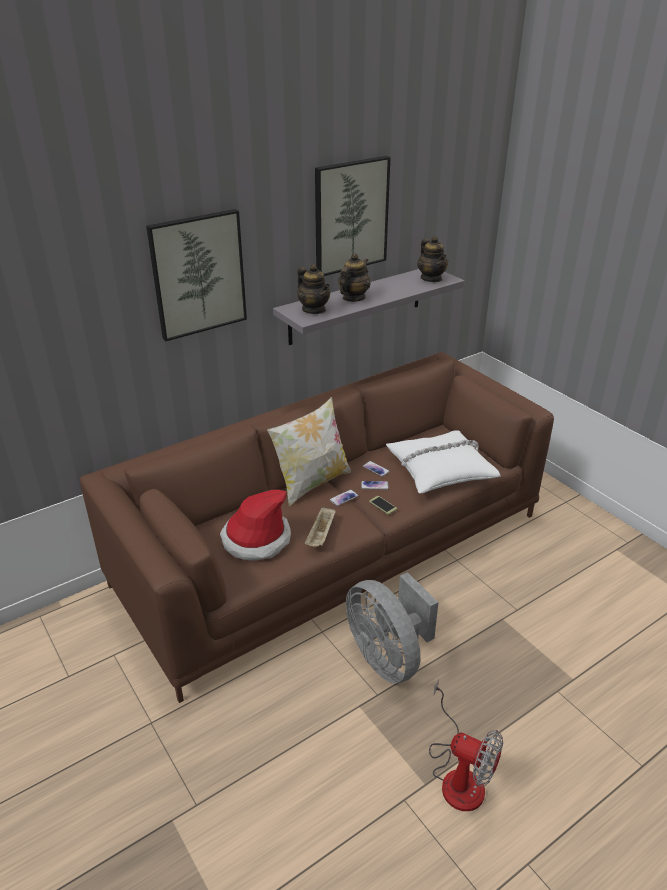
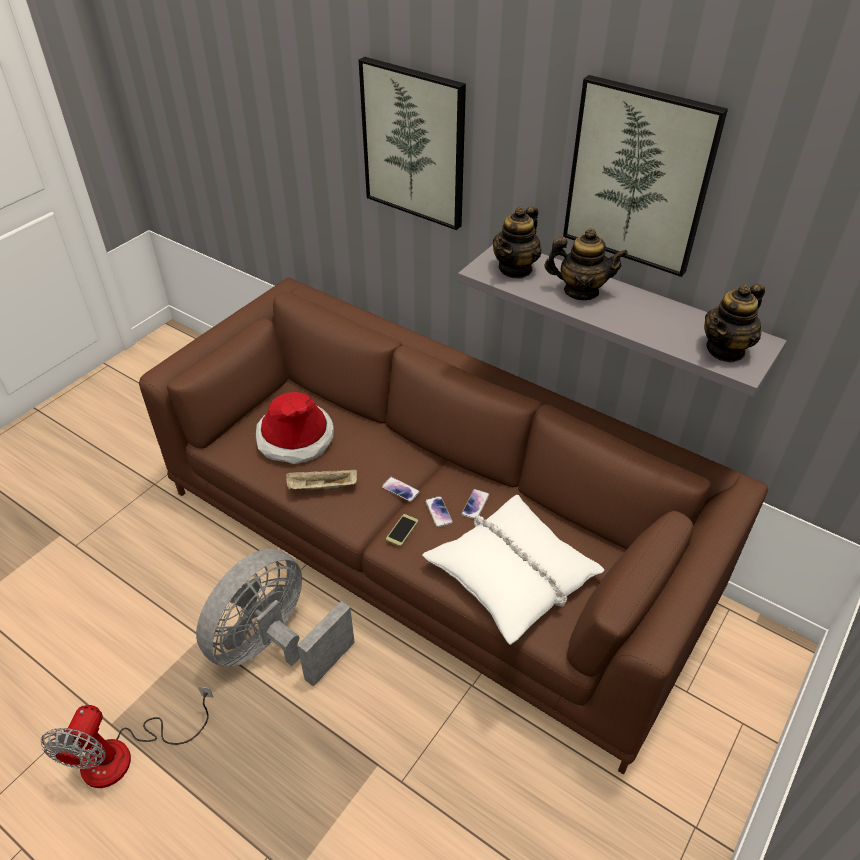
camera: 70 degrees right, 10 degrees up
(311, 483) = (419, 454): pillow -> none

